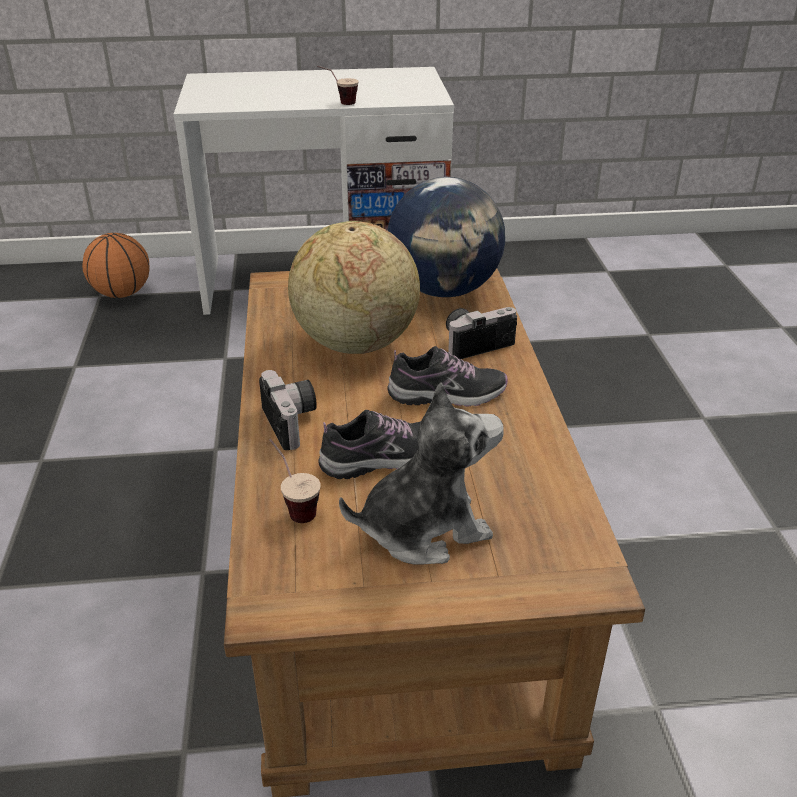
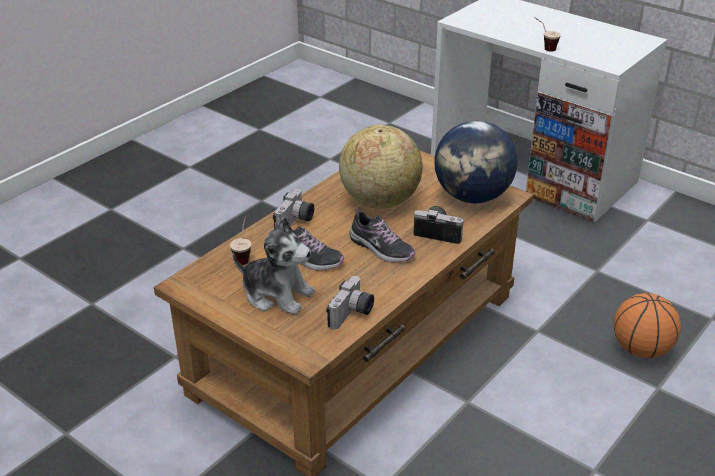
camera: 45 degrees right, 0 degrees up
(122, 294) = (402, 126): basketball -> basketball (641, 349)
(551, 491) = (352, 315): none -> camera

